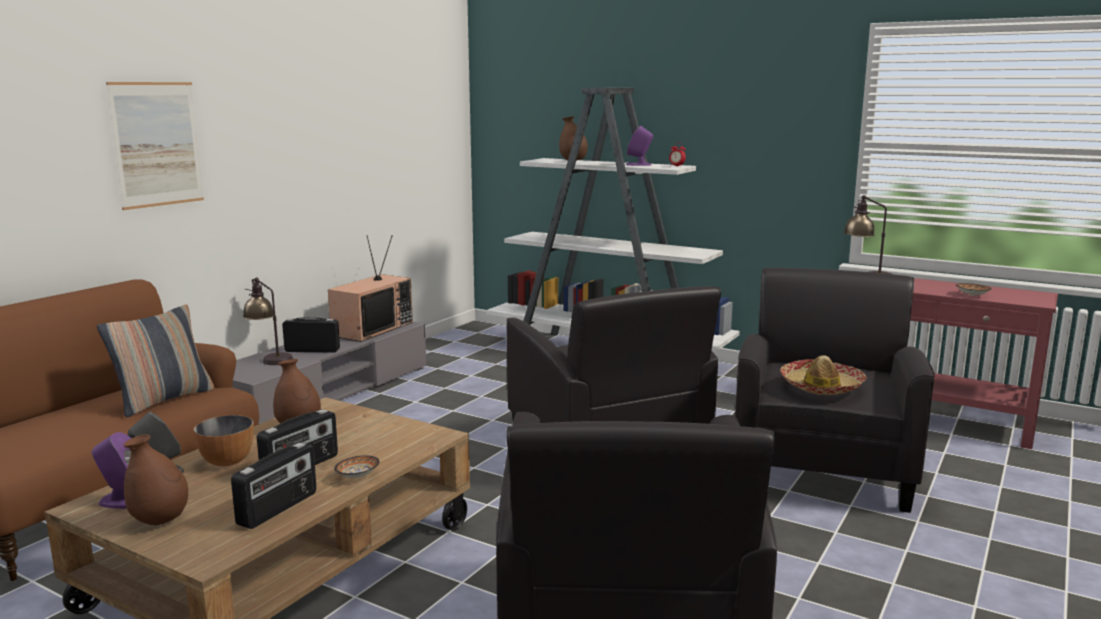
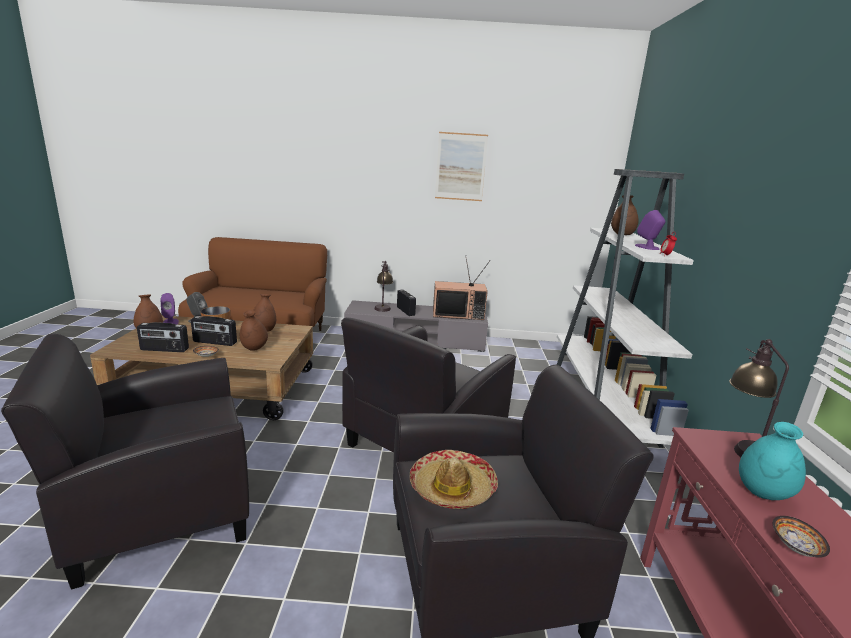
camera: 60 degrees right, 5 degrees up
(157, 144) = (344, 179): picture -> picture (460, 167)
(163, 400) = (279, 300): pillow -> none
(371, 441) = (254, 349): none -> brown vase
(921, 287) = (762, 493): none -> turquoise vase

